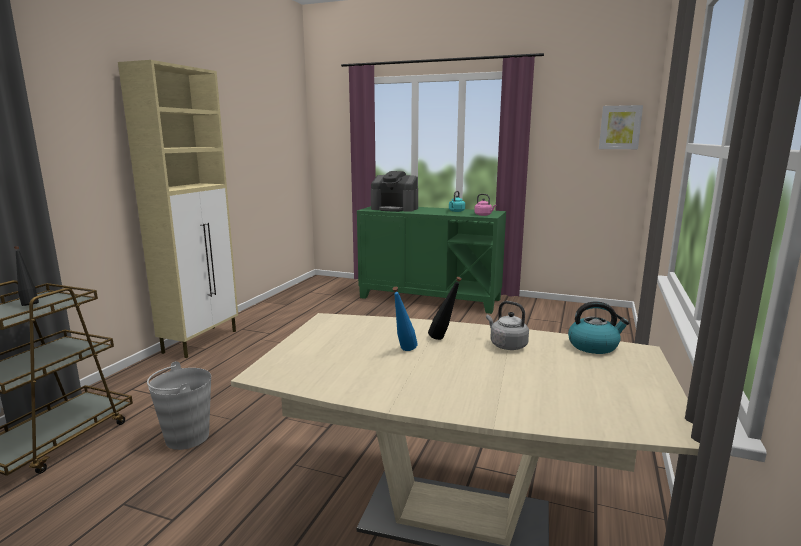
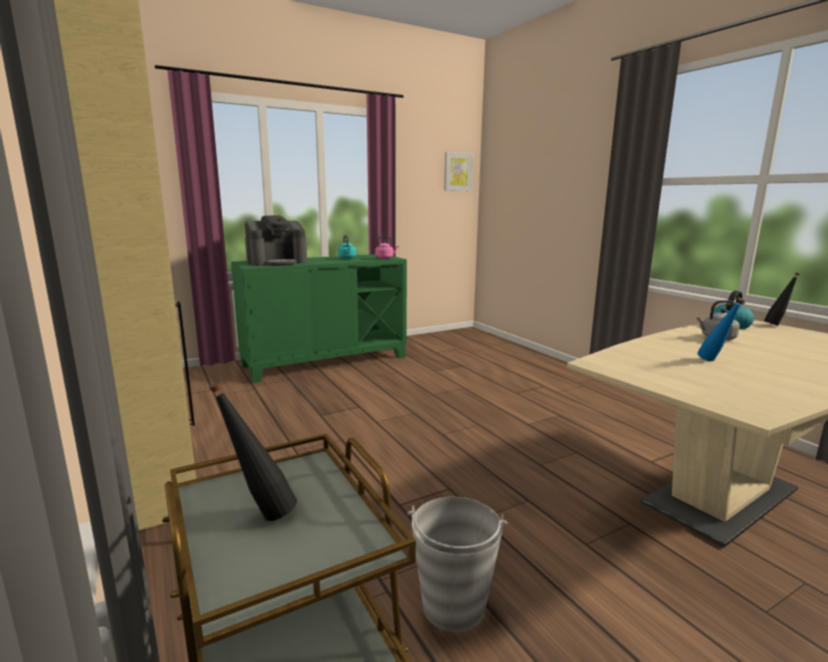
camera: 50 degrees left, 0 degrees up
(444, 339) = (690, 347): black bottle -> black bottle (776, 324)

